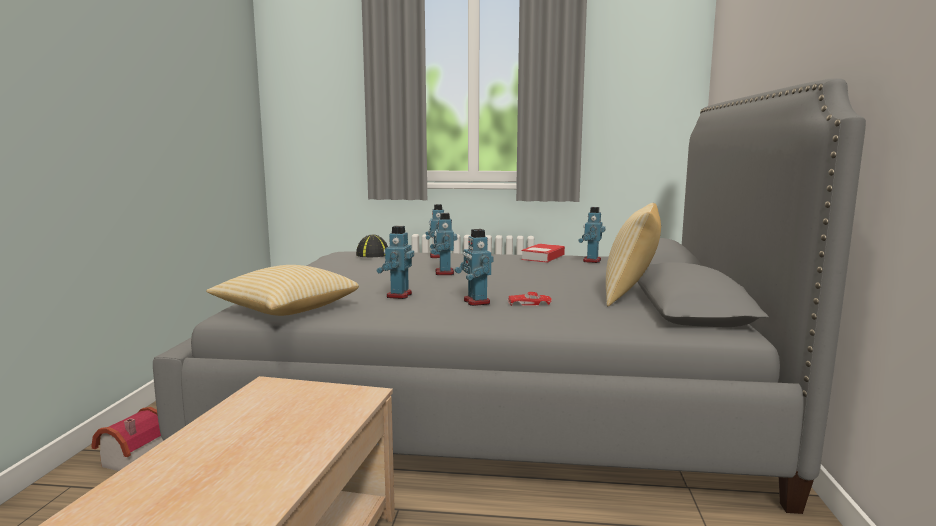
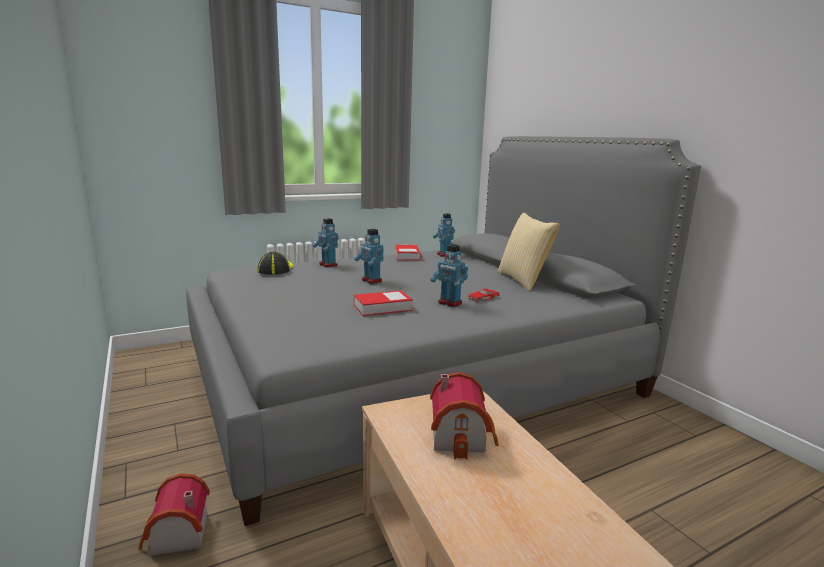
camera: 35 degrees left, 5 degrees up
(282, 421) = (462, 435): none -> toy house
(286, 309) = (323, 339): pillow -> none
(398, 295) = (382, 307): toy robot -> book

